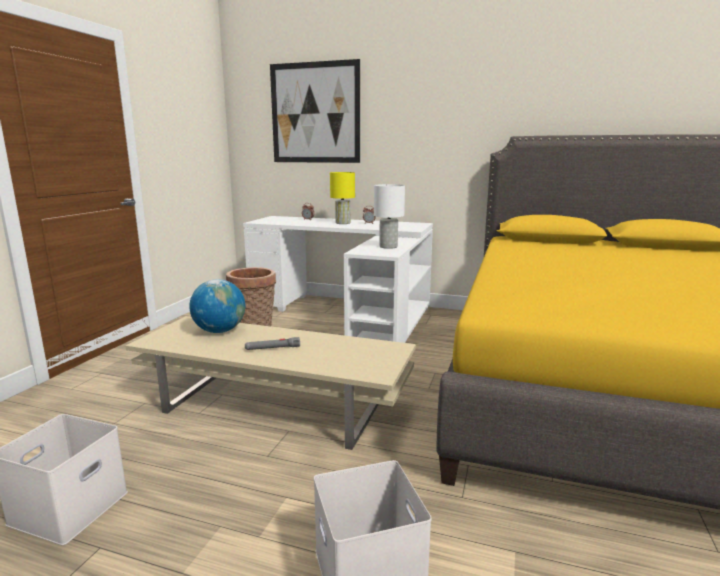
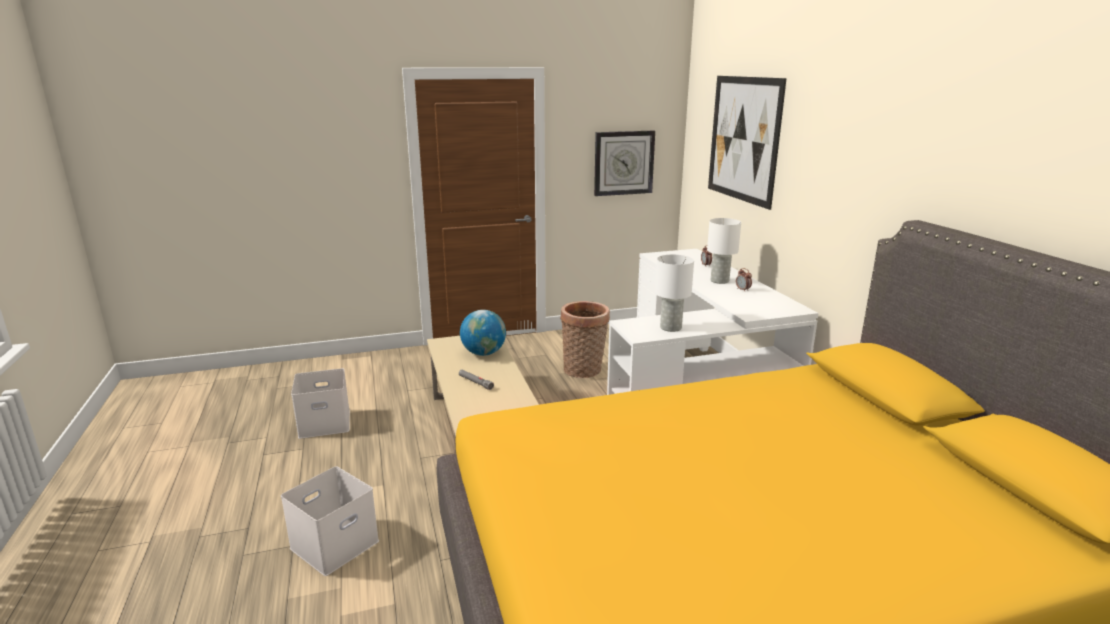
camera: 55 degrees right, 5 degrees up
(193, 144) = (623, 163): none -> wall clock
(342, 223) = (719, 280): yellow table lamp -> white table lamp

